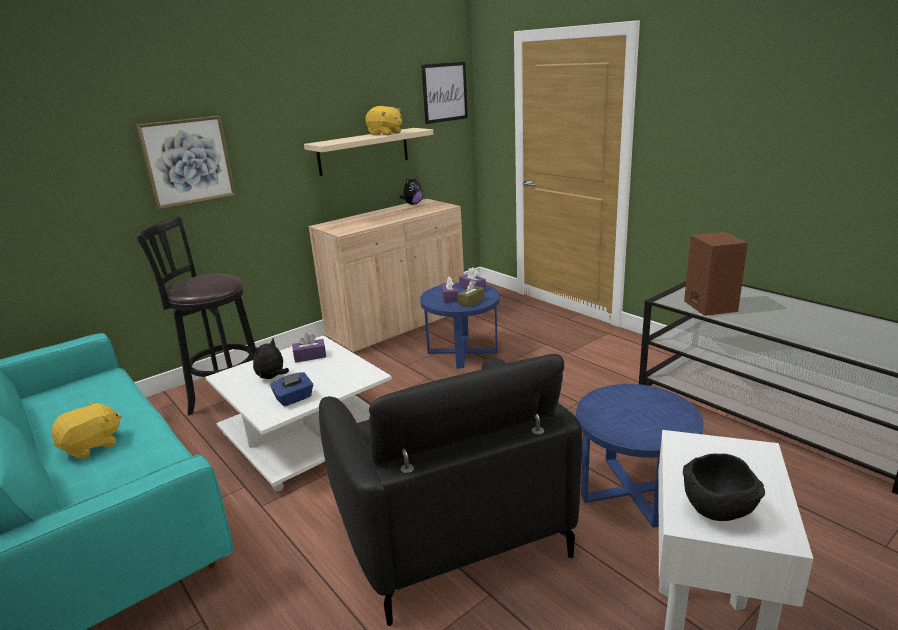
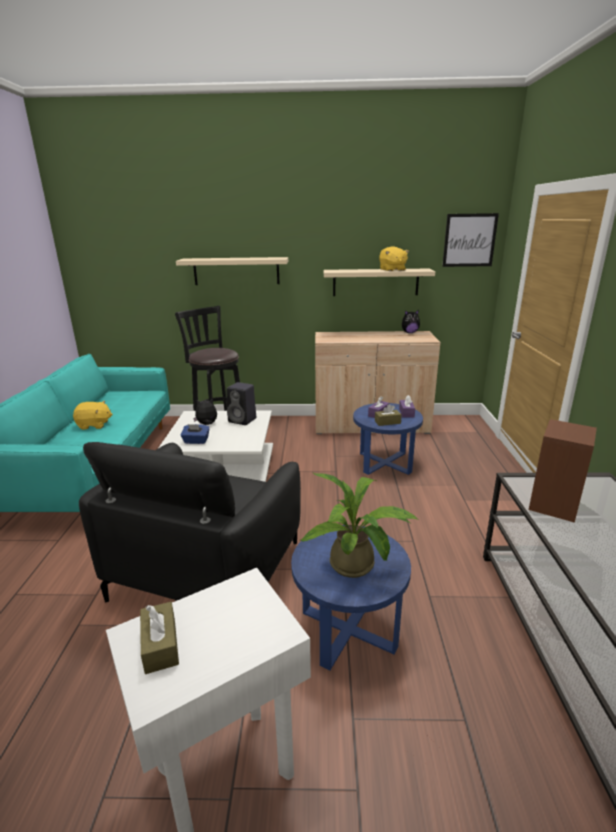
camera: 40 degrees right, 0 degrees up
(187, 161) = (236, 271): picture -> beige shelf
(310, 356) = (243, 420): purple tissue box -> black speaker
(650, 414) = (357, 566): none -> potted plant
(719, 511) = (160, 645): black bowl -> brown tissue box

